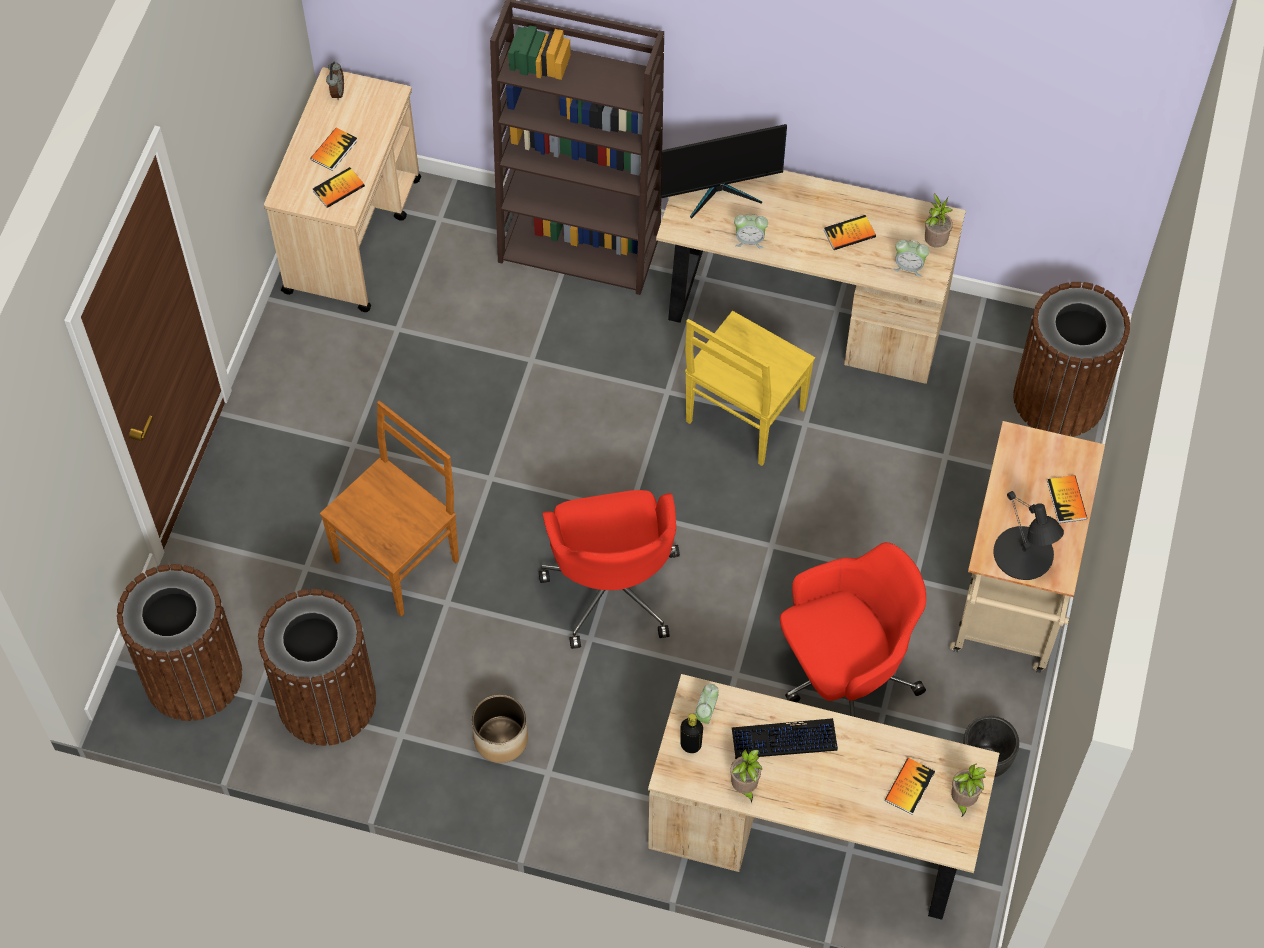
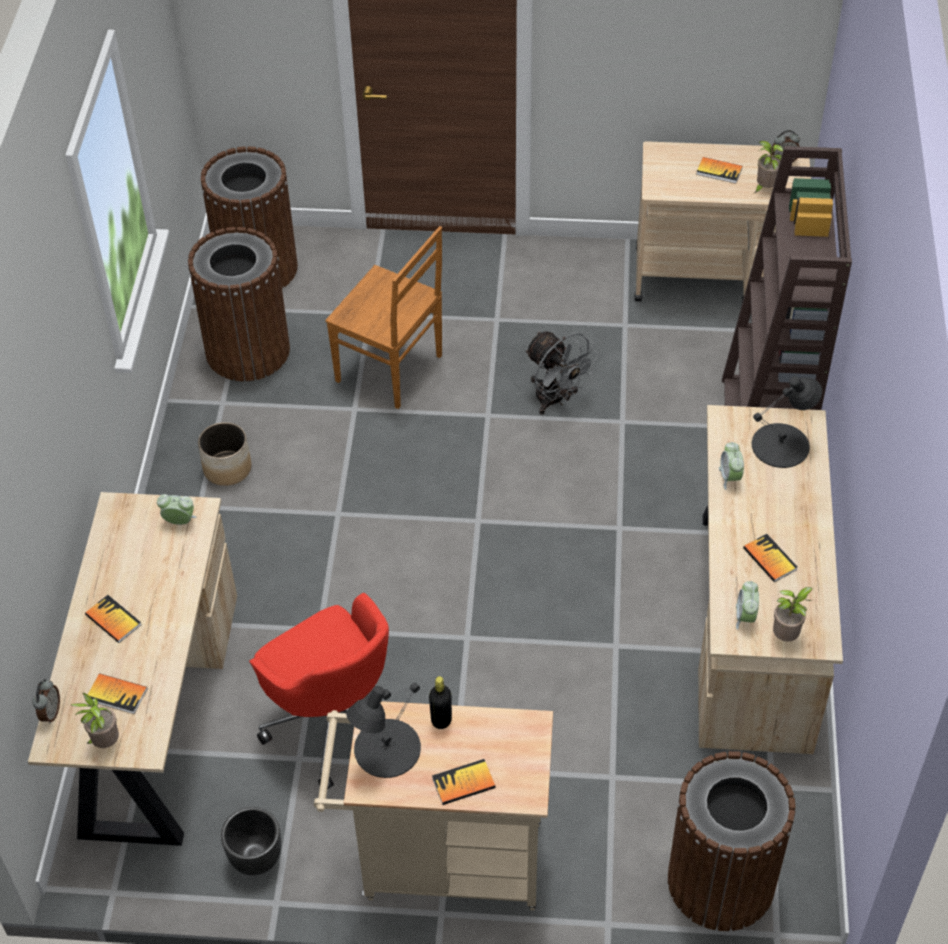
camera: 80 degrees right, 10 degrees down
(338, 189) = (678, 182): book -> book (113, 620)
(486, 412) = (556, 400): none -> grey fan
(612, 587) = (394, 521): red office chair -> none
(690, 745) = (146, 516): black bottle -> black bottle (441, 720)
(720, 192) = (781, 445): monitor -> black table lamp
(743, 417) = (607, 592): yellow chair -> none
(744, 787) = (106, 562): potted plant -> potted plant (765, 188)
(784, 739) = (159, 585): keyboard -> none
(921, 848) = (50, 713): none -> alarm clock

